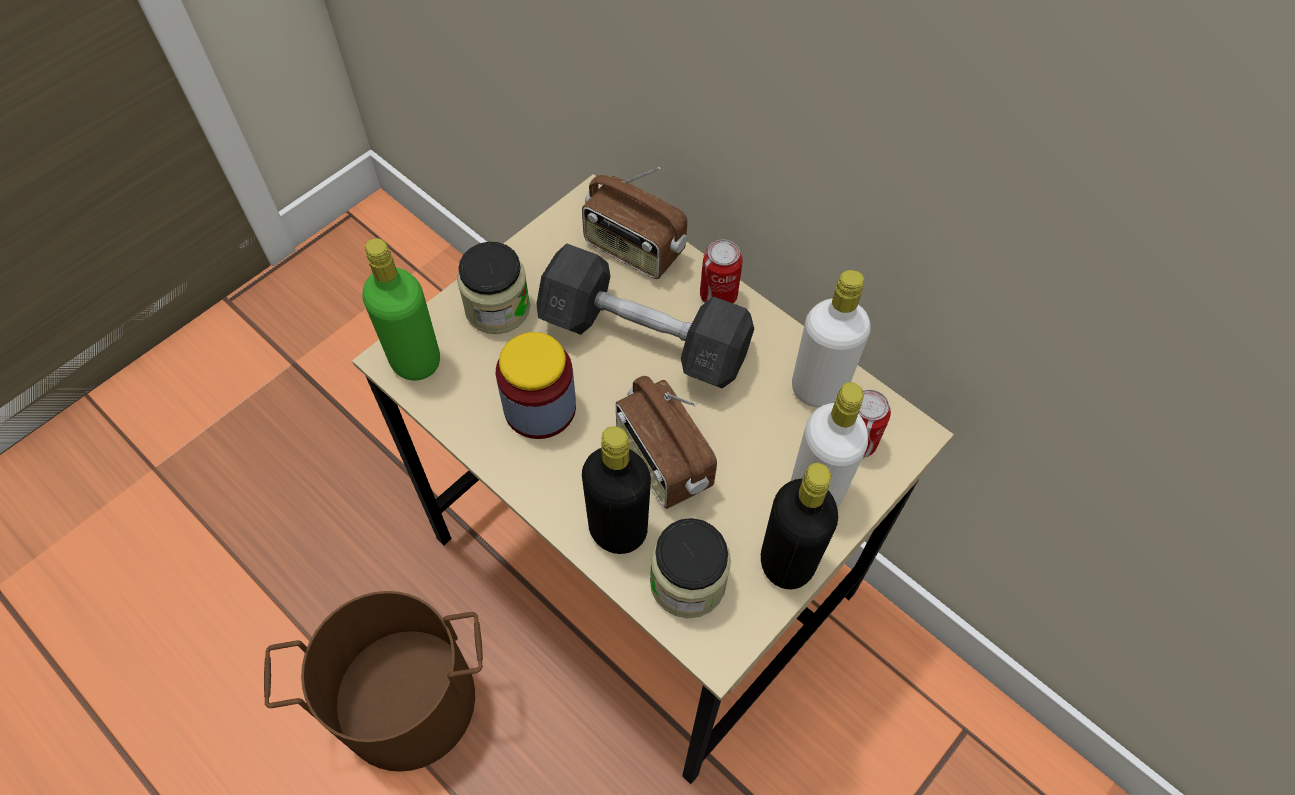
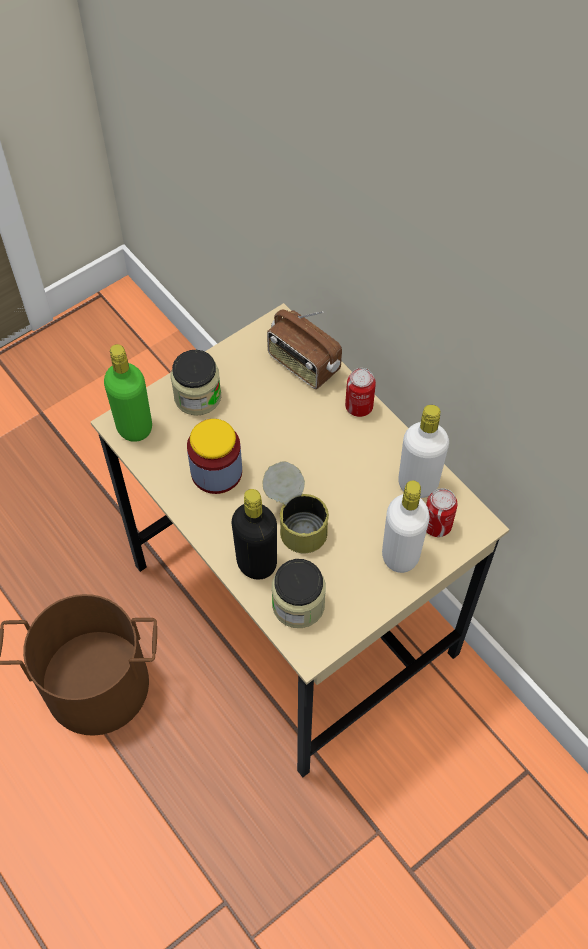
camera: 10 degrees right, 0 degrees up
(644, 338) = (299, 431): grey dumbbell -> none
(662, 461) = (295, 520): radio -> can
(787, 562) = (369, 601): black bottle -> none

